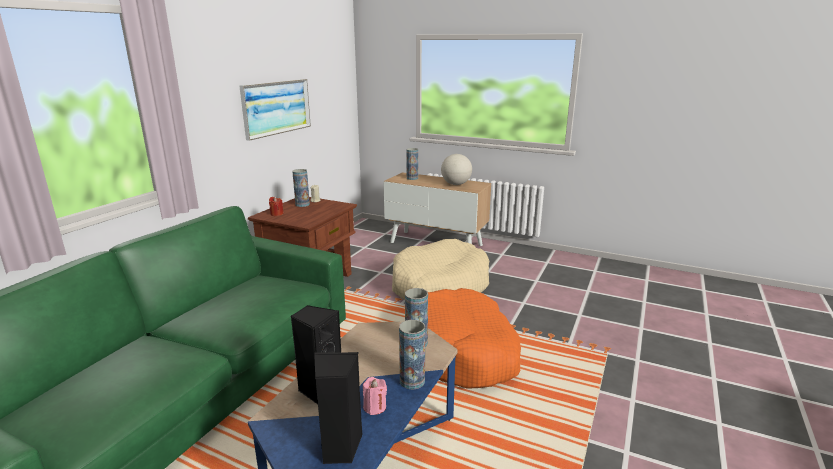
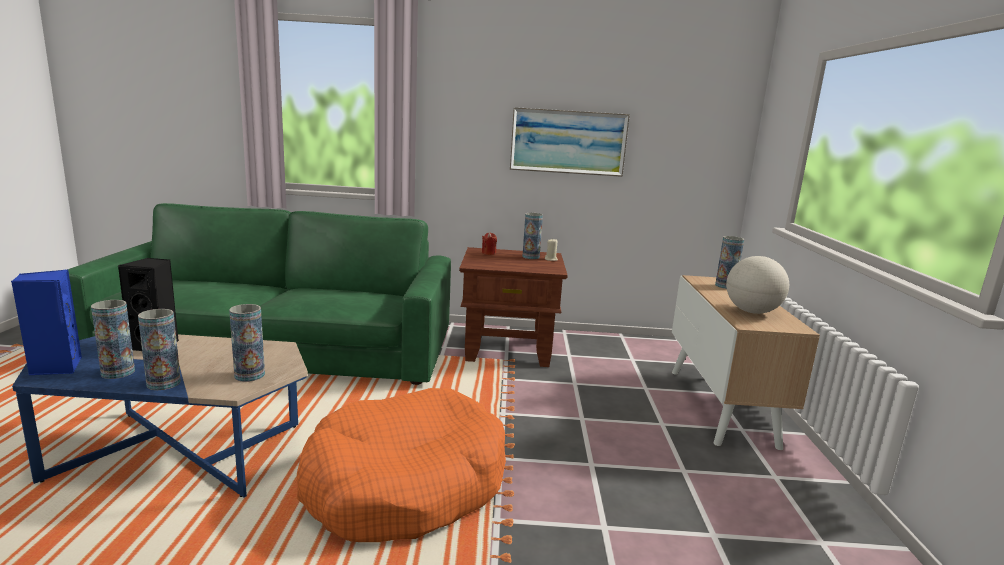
camera: 65 degrees right, 5 degrees down
(339, 448) = (56, 367): black speaker -> blue speaker
(374, 407) = (118, 372): pink candle -> vase
(439, 286) = (580, 433): beige dog bed -> none

